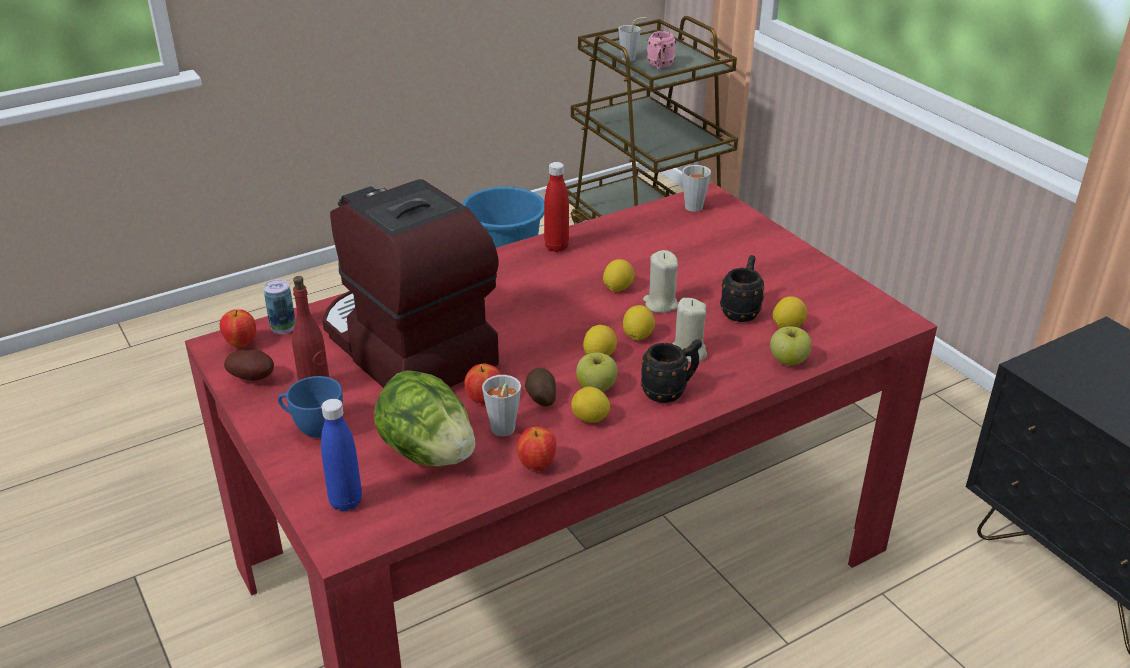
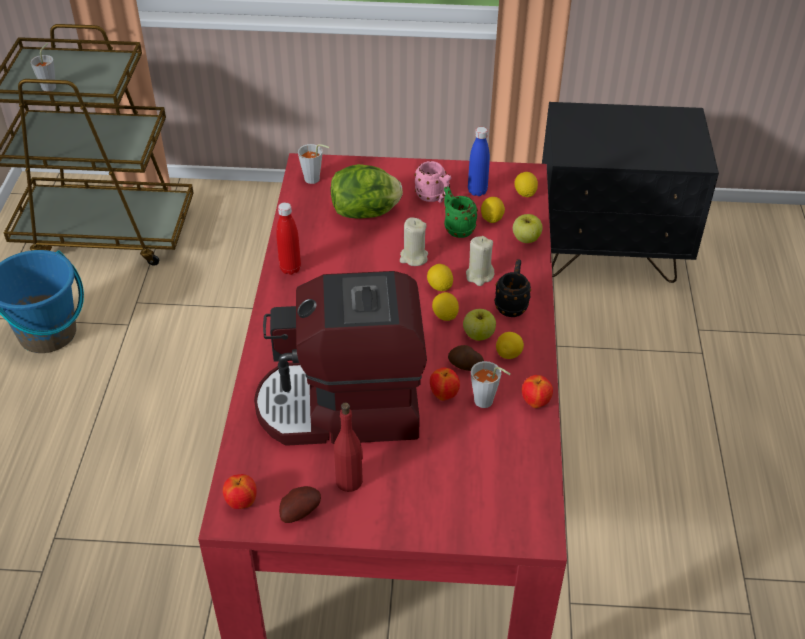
camera: 55 degrees left, 10 degrees up
(283, 327) = (243, 467): can -> none
(313, 427) = (395, 501): blue cup -> none
(346, 502) = (497, 516): blue bottle -> blue bottle (477, 191)
(427, 453) = (478, 450): lettuce -> lettuce (365, 213)
(618, 288) = (374, 267): lemon -> lemon (525, 193)
(659, 66) = (85, 80): pink mug -> pink mug (433, 197)
(741, 310) = (456, 227): black mug -> green mug

